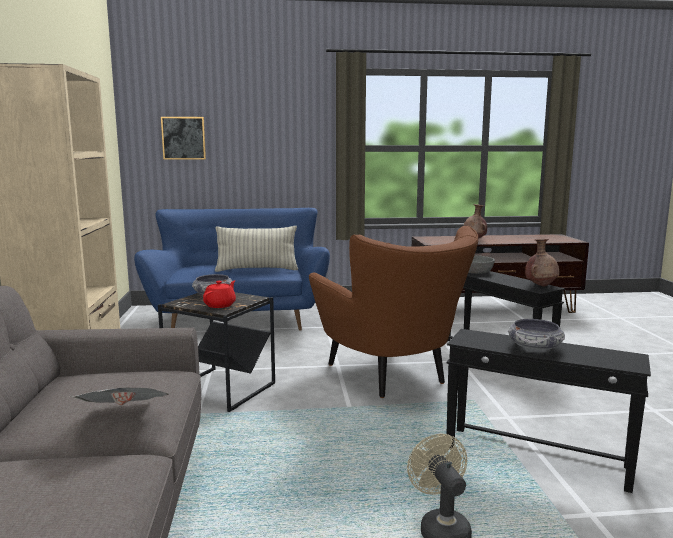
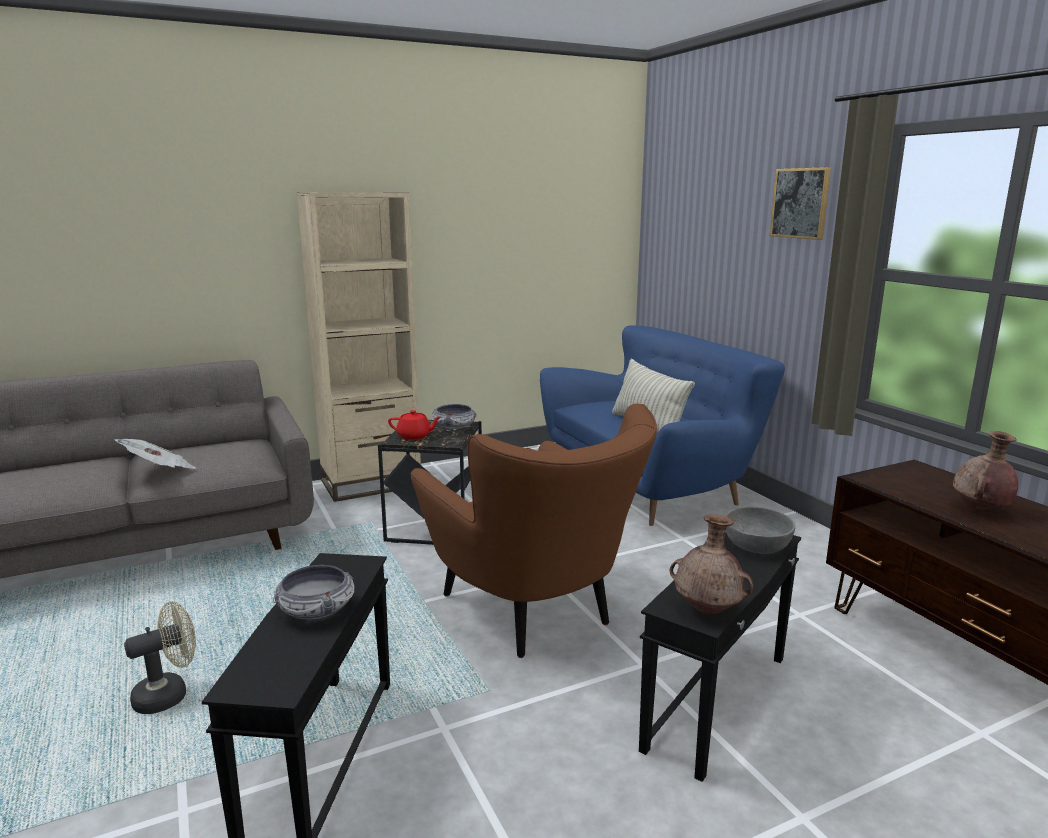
camera: 70 degrees right, 5 degrees up
(183, 138) = (686, 238): picture -> picture (800, 203)
(391, 376) = (534, 614): brown armchair -> brown armchair turned 75 degrees counterclockwise

